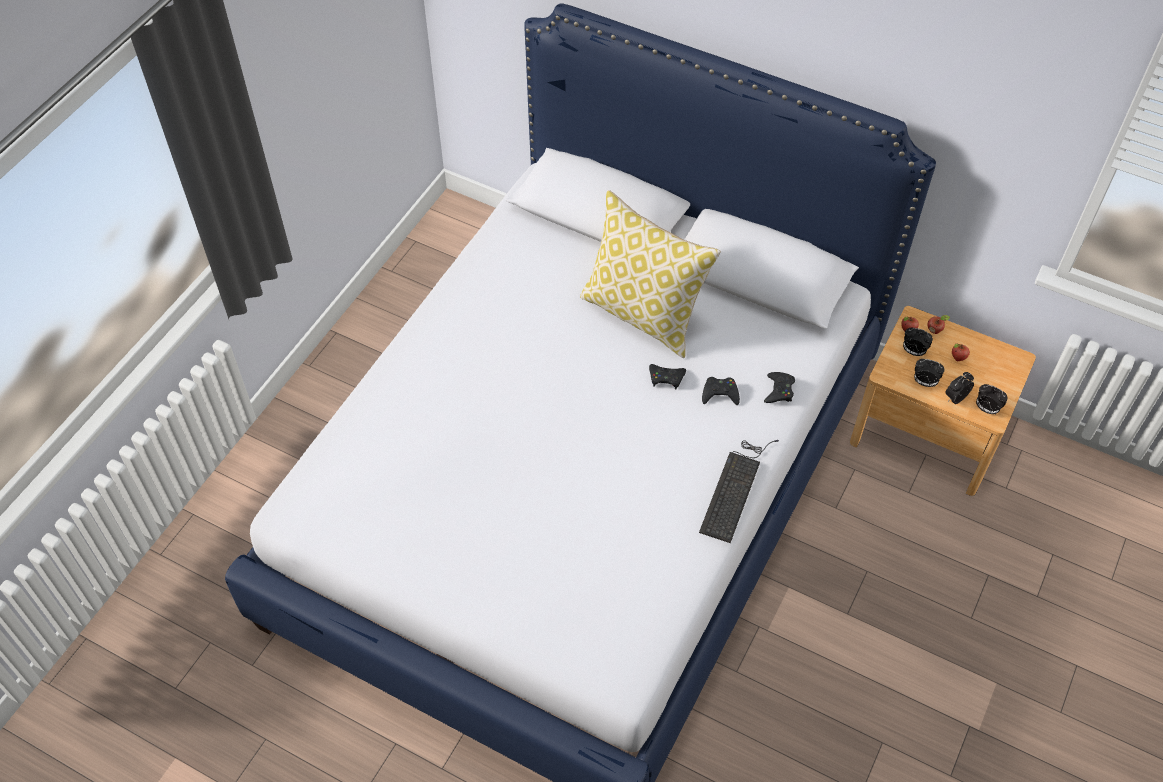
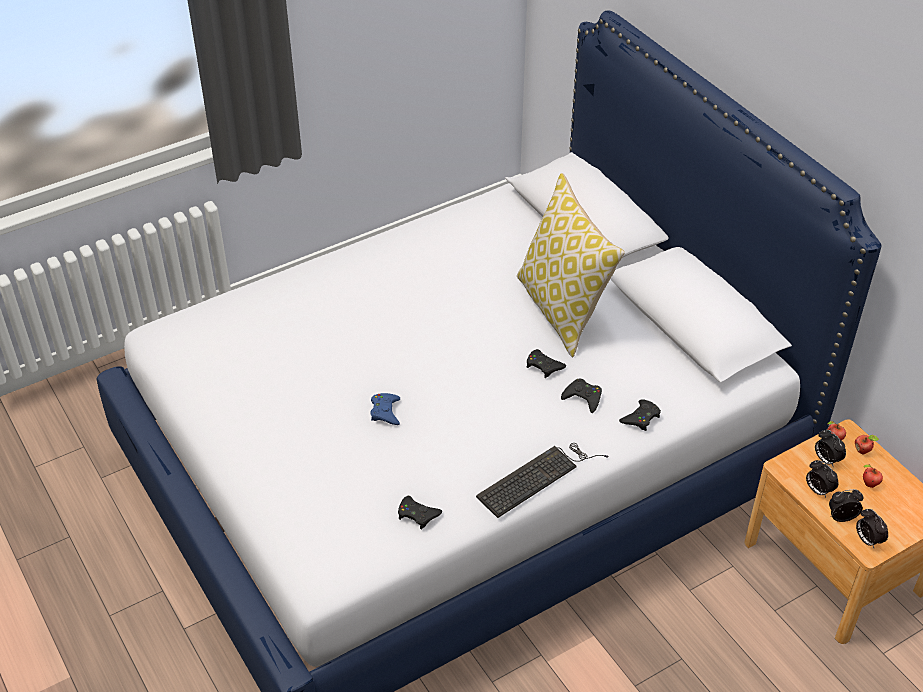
camera: 30 degrees right, 10 degrees down
(563, 489) = (385, 412): none -> blue game controller
(662, 574) = (417, 514): none -> black game controller

